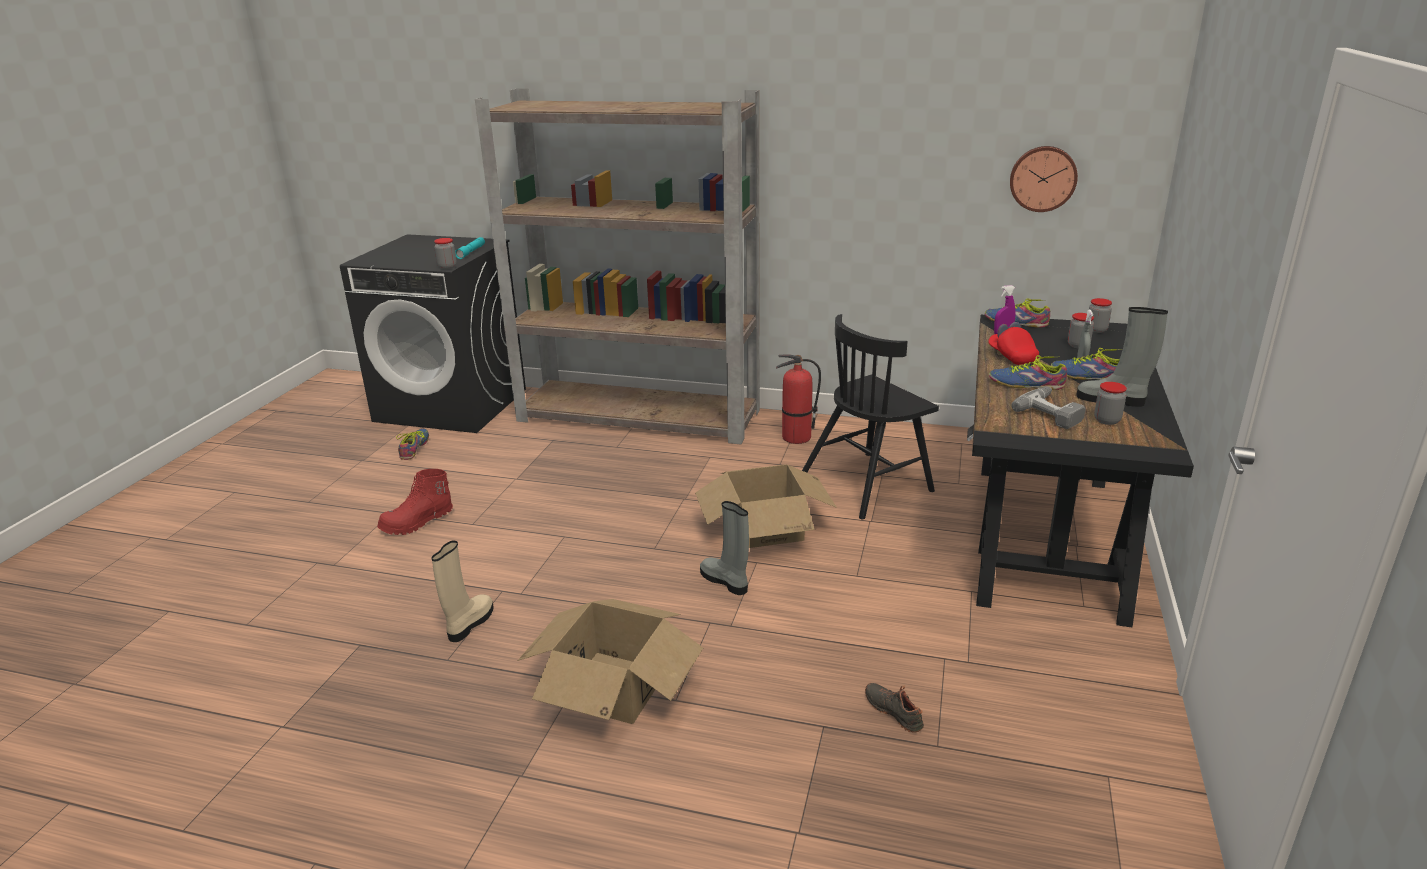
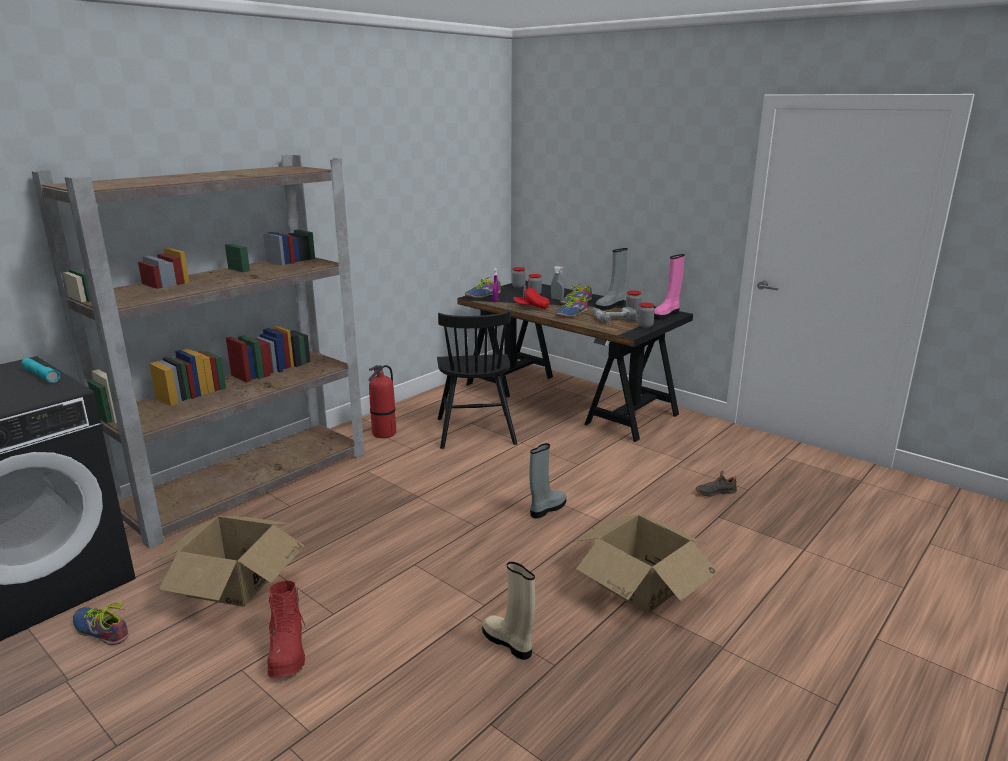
camera: 65 degrees left, 5 degrees down
(447, 267) = (71, 390): jar -> jar (645, 326)
(725, 581) = (547, 509): grey boot -> grey boot turned 150 degrees clockwise
(765, 527) = (493, 477): cardboard box -> cardboard box (234, 581)
(1043, 178) = (462, 201): wall clock -> none
(1142, 446) = (666, 315): none -> pink boot

